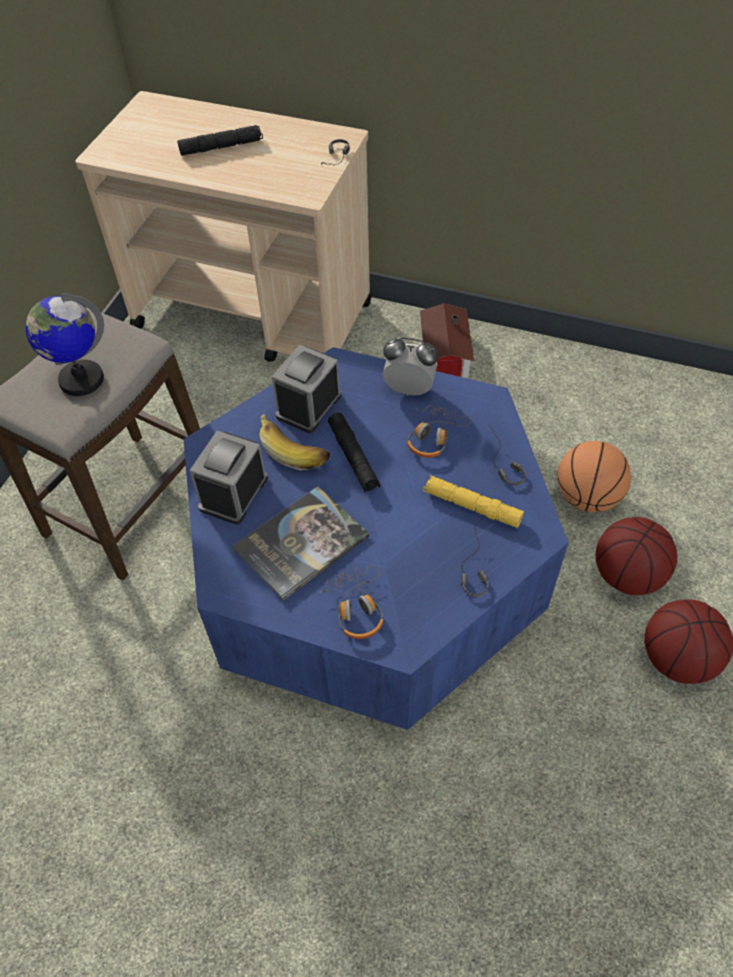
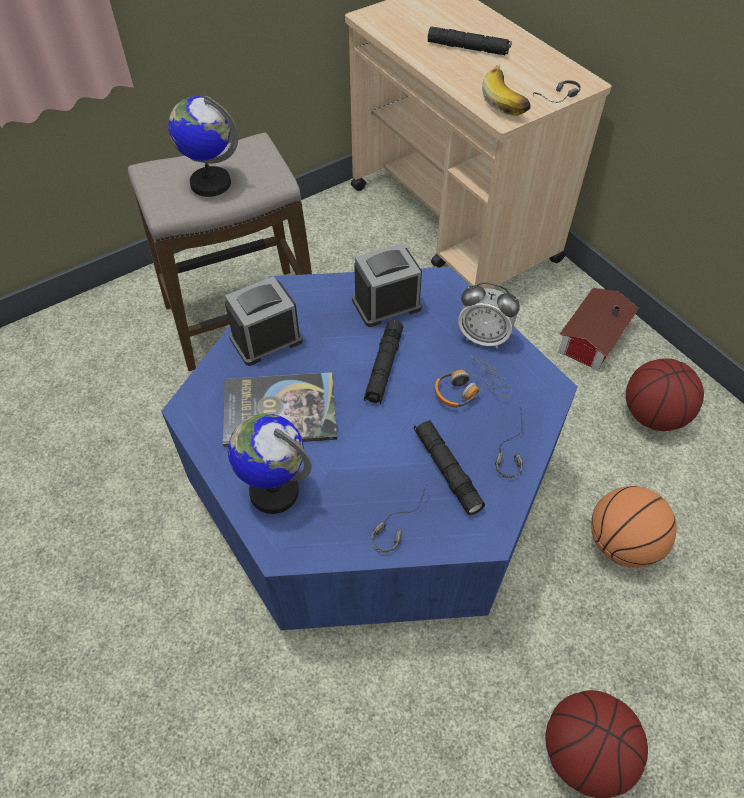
camera: 35 degrees right, 0 degrees up
(295, 448) = (344, 332): banana -> banana (508, 101)
(357, 607) = (274, 491): headphones -> globe
(409, 389) = (483, 337): alarm clock -> alarm clock turned 150 degrees clockwise
(472, 506) = (447, 470): yellow flashlight -> black flashlight
(628, 575) = (601, 641): basketball -> basketball (653, 415)

